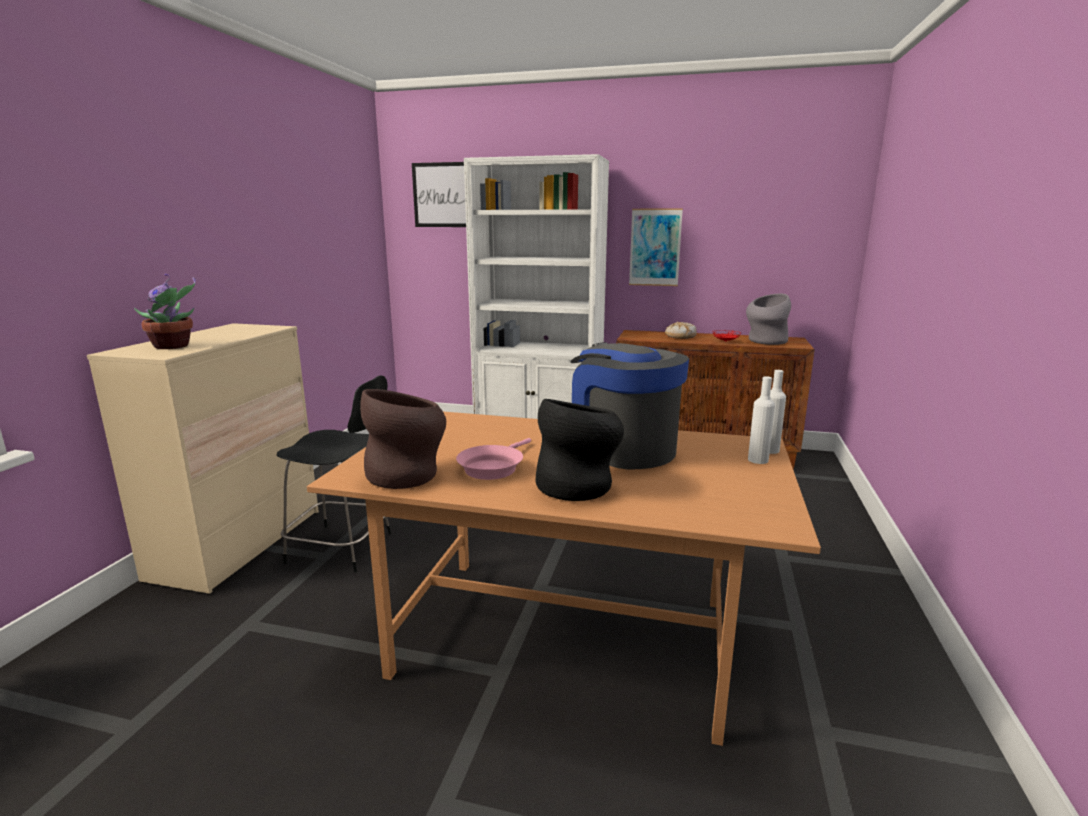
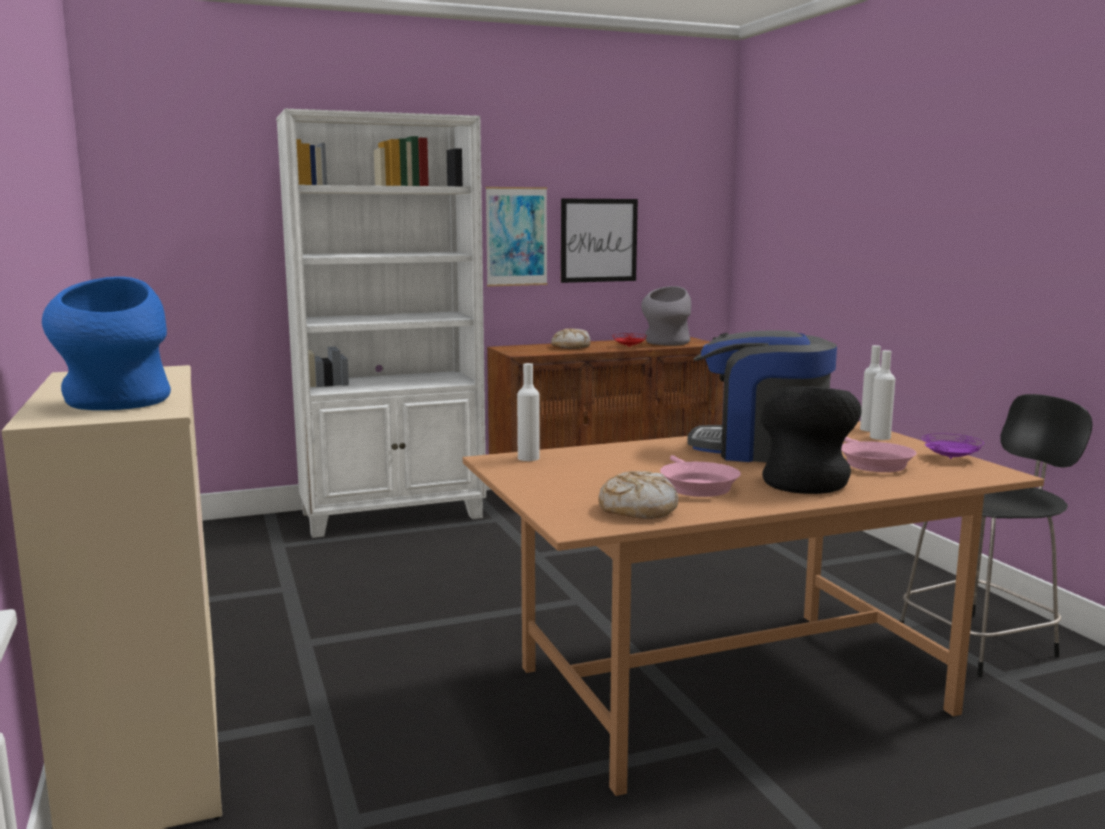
camera: 35 degrees left, 5 degrees down
(173, 346) = (116, 404): potted plant -> blue vase
(343, 548) = (333, 701): black chair -> black chair (980, 643)
(408, 475) = (637, 509): brown vase -> bread
(442, 195) = (197, 161): picture -> picture (598, 240)
(451, 419) = (528, 458): none -> white bottle
(682, 483) = (872, 463): none -> pink frying pan
(772, 498) = (950, 458): none -> purple plate

